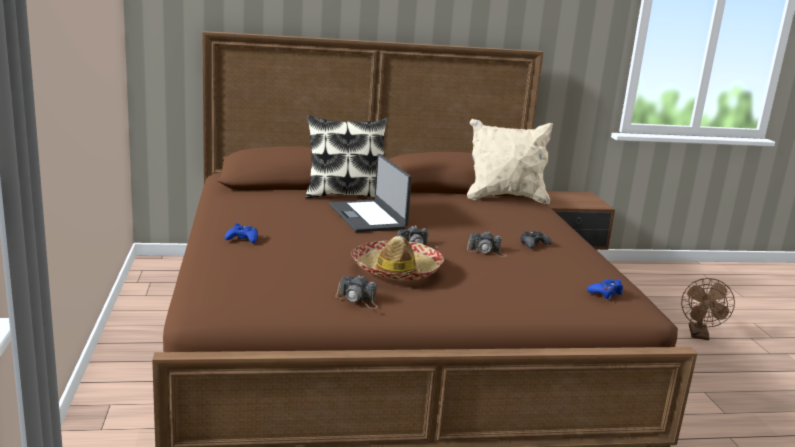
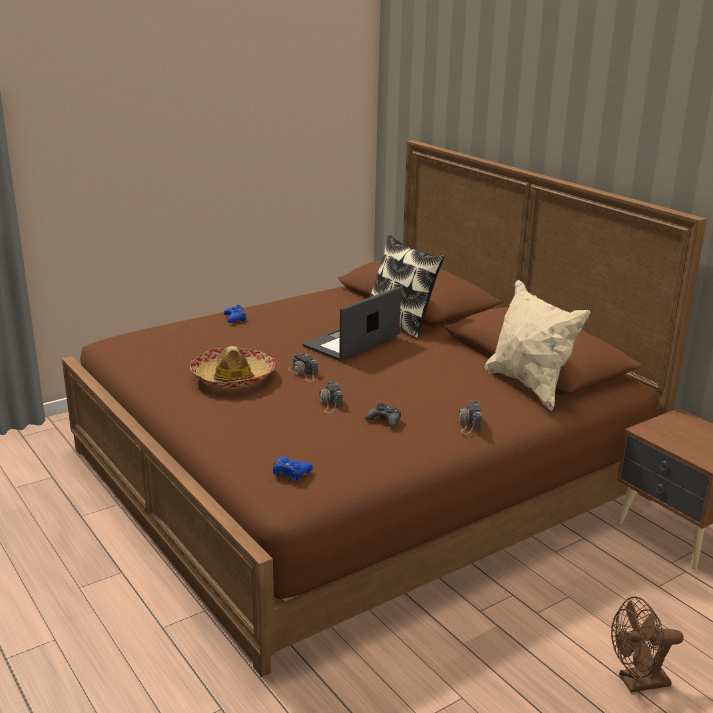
camera: 65 degrees right, 5 degrees up
(358, 299) = (160, 377): camera -> camera (468, 423)

